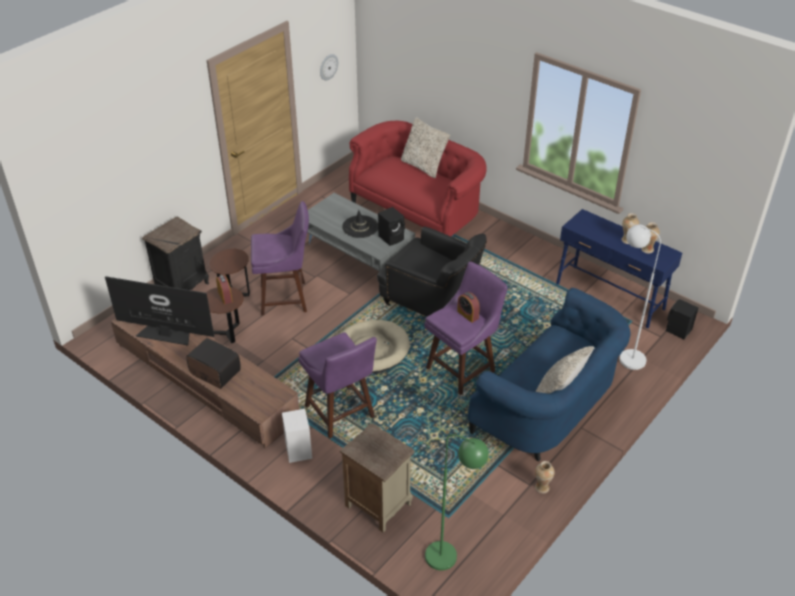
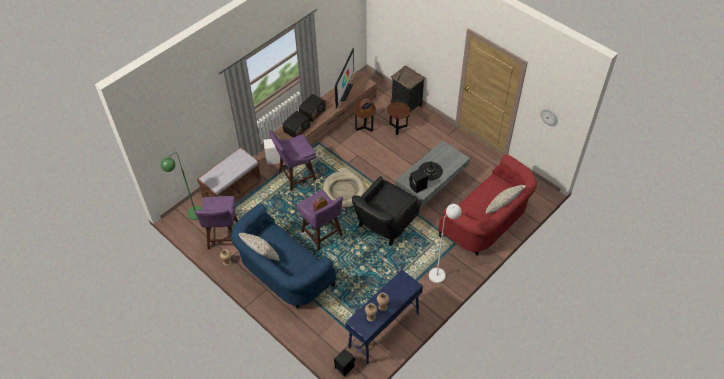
camera: 95 degrees right, 10 degrees up
(256, 391) = (296, 129): none -> radio
(286, 298) = (393, 152): purple stool -> purple stool (223, 238)
(378, 503) = (232, 190): beige nightstand -> brown bench
(625, 357) = (322, 326): white floor lamp -> white floor lamp (440, 272)

